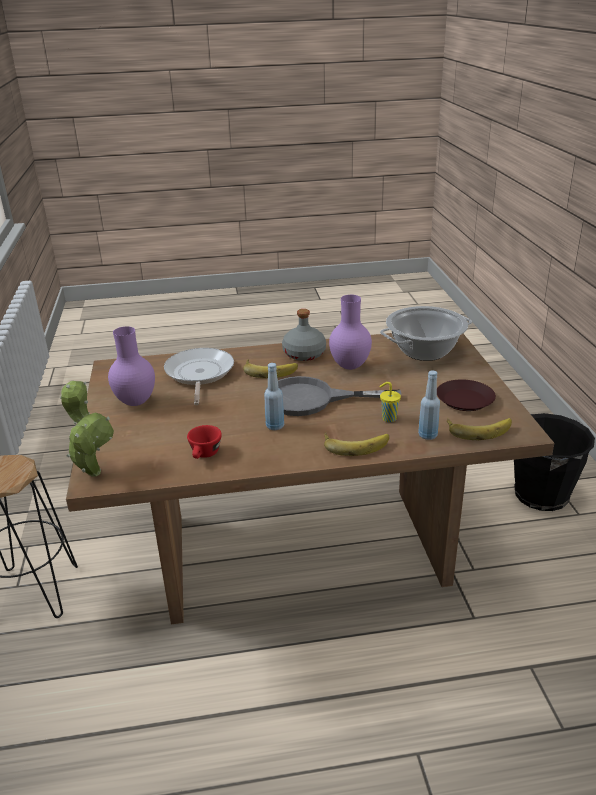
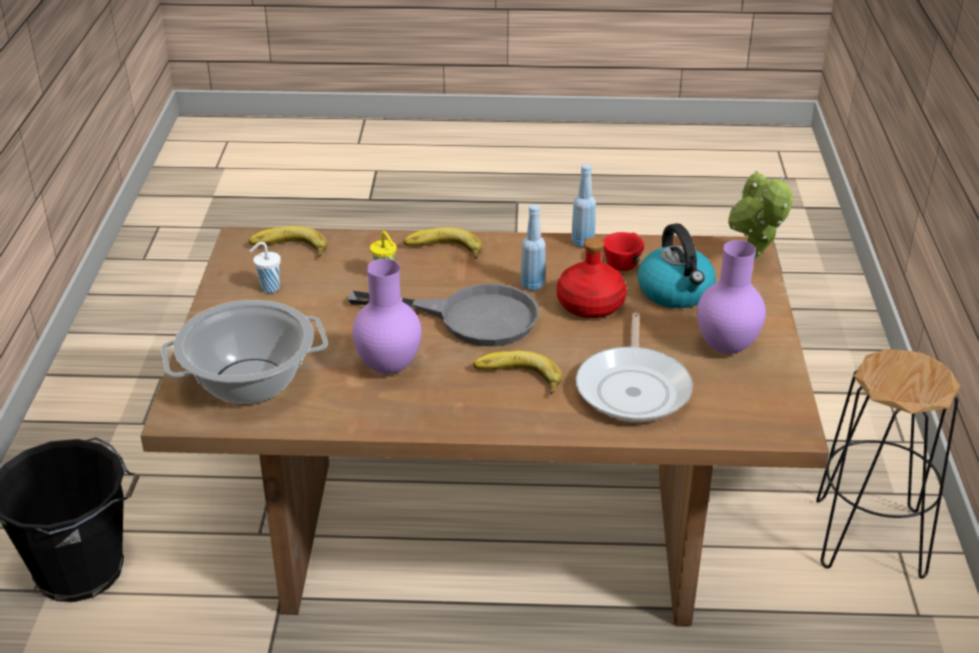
camera: 170 degrees left, 5 degrees up
(164, 435) = (676, 292): none -> kettle
(229, 417) = (591, 305): none -> red bottle
(303, 354) = (451, 406): grey bottle -> none
(427, 435) = (354, 250): blue bottle -> blue bottle (582, 242)
(465, 400) = (269, 288): brown plate -> white cup

